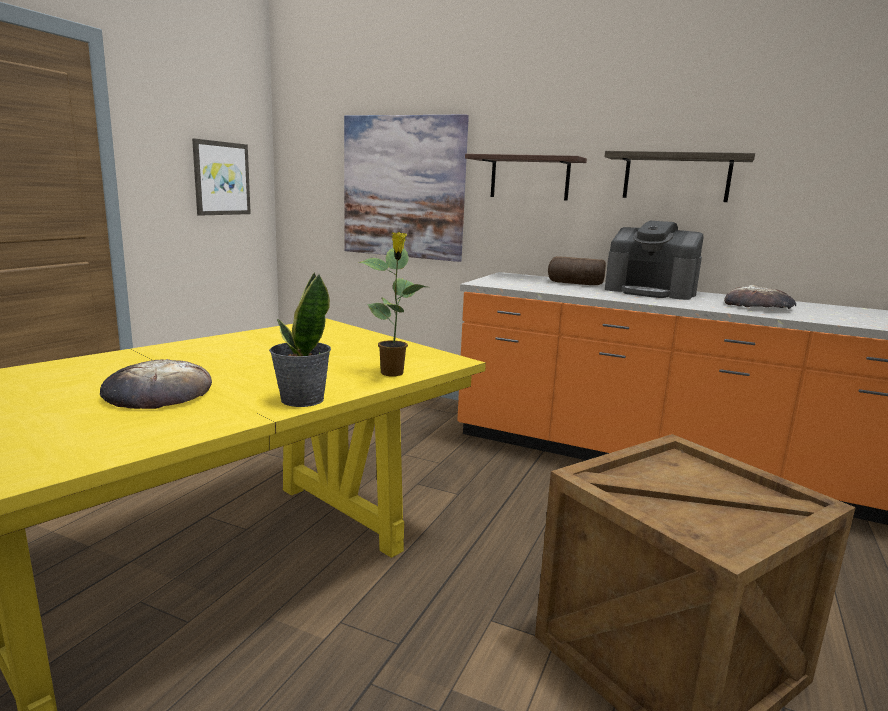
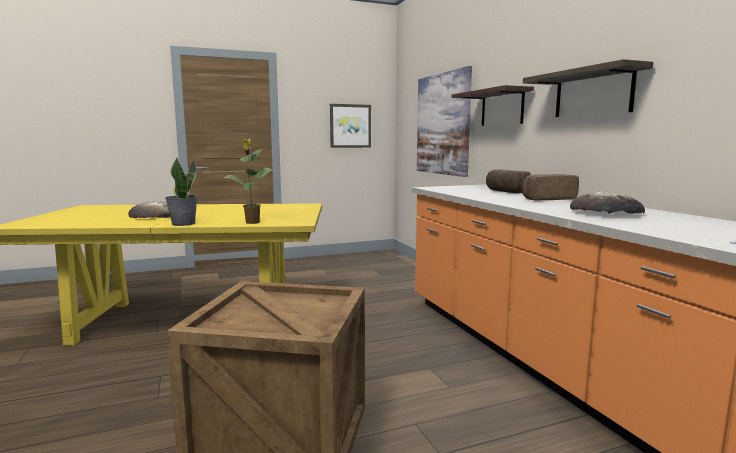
camera: 45 degrees right, 5 degrees down
(650, 292) = (547, 199): coffee machine -> bread

